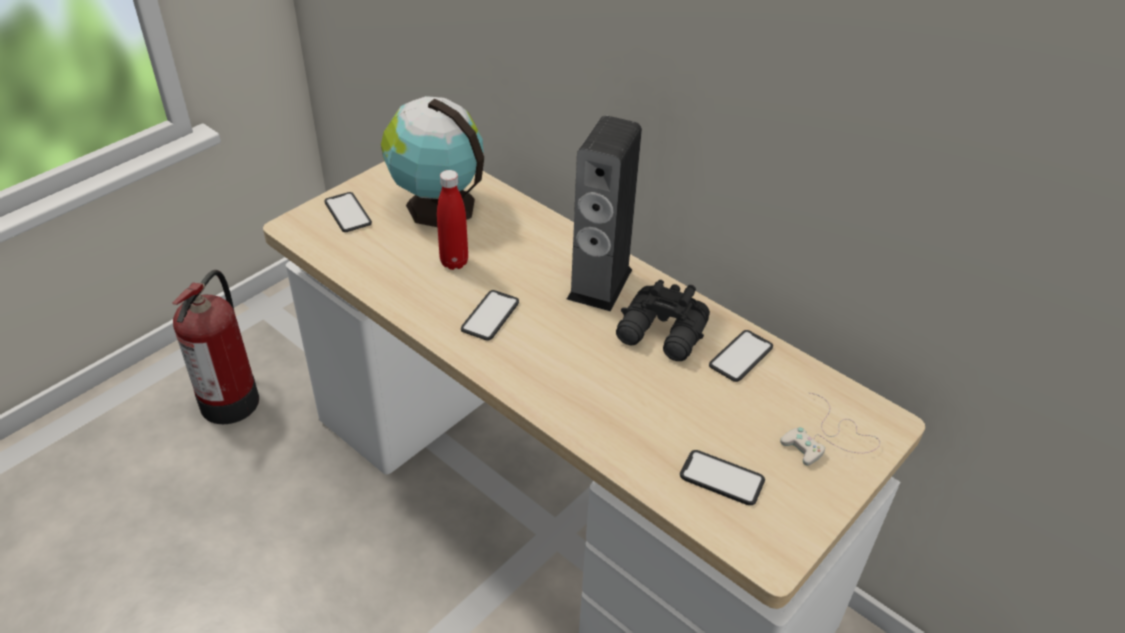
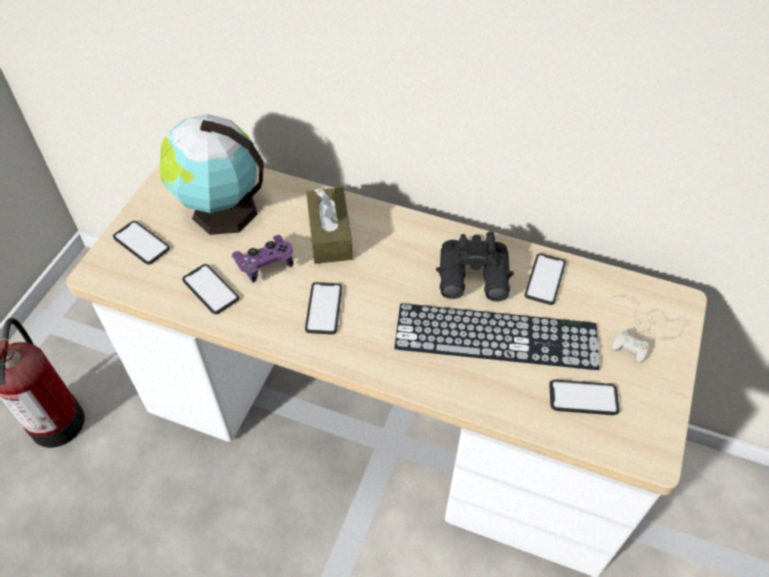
camera: 20 degrees left, 10 degrees up
(390, 269) = (210, 289): none -> phone
(454, 262) = (265, 264): red bottle -> purple game controller
(532, 254) = (329, 235): none -> brown tissue box
(599, 284) = (400, 246): speaker -> none
(656, 393) = (496, 336): none -> keyboard

